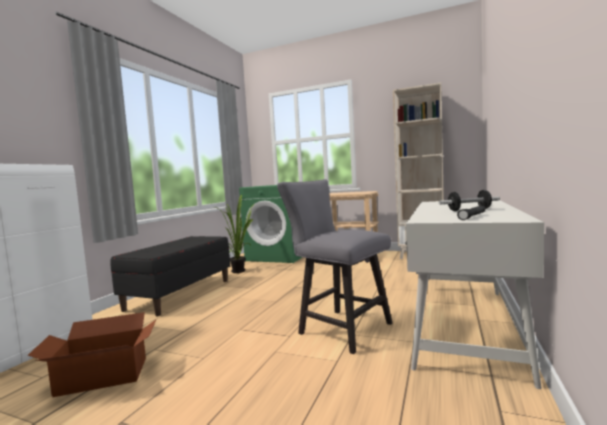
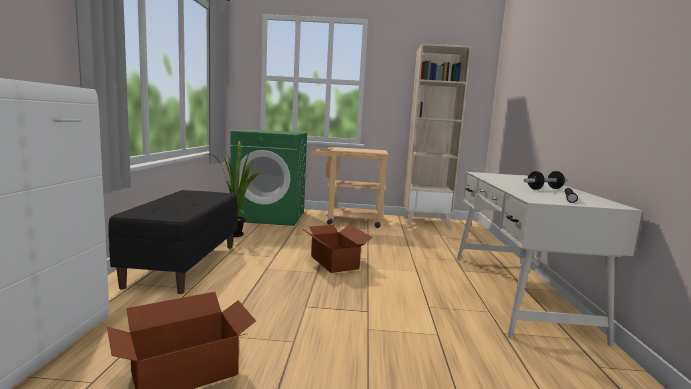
camera: 20 degrees left, 5 degrees up
(299, 292) = (334, 262): none -> cardboard box
(339, 327) = (410, 300): grey chair -> none

